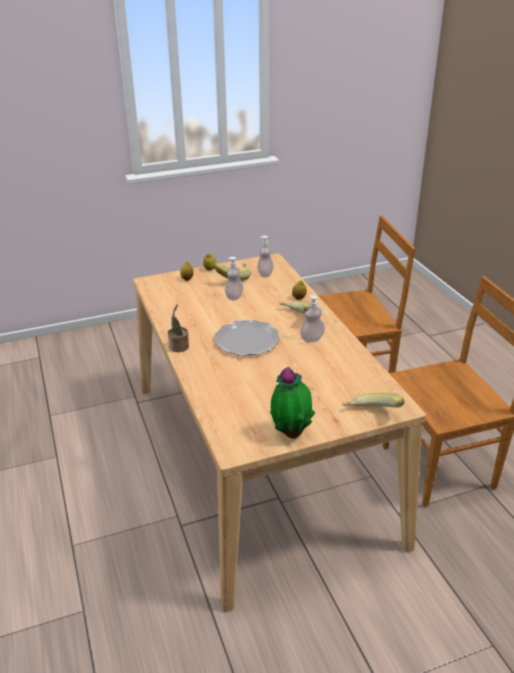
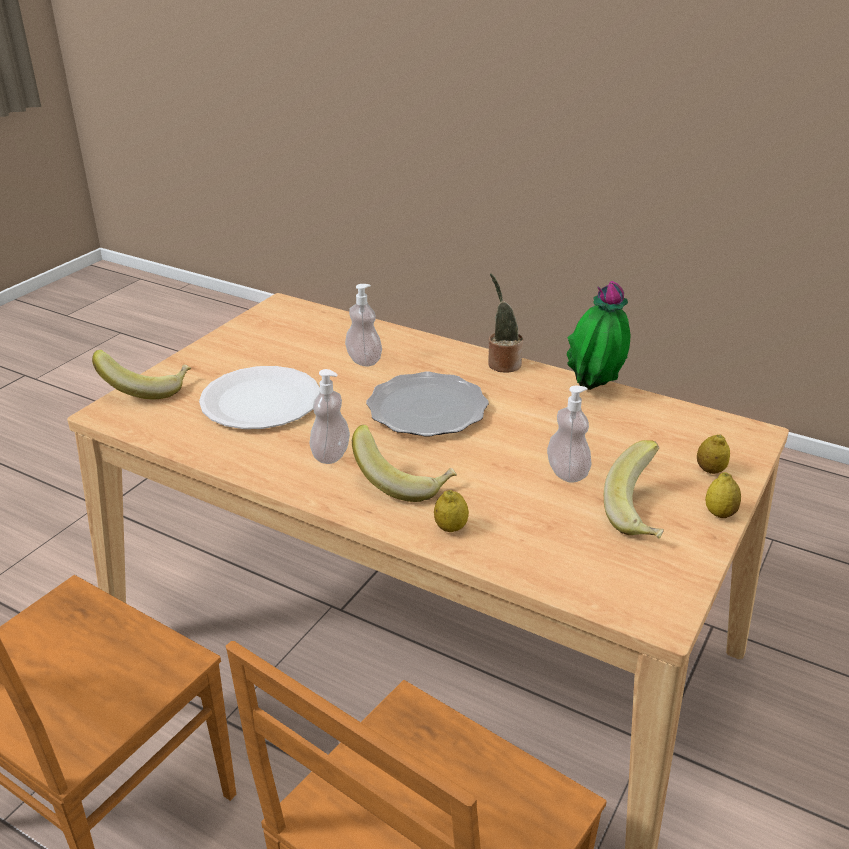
camera: 140 degrees right, 0 degrees up
(265, 274) = (602, 559): soap dispenser -> soap dispenser (364, 360)
(291, 433) = (235, 338): potted plant -> potted plant (594, 390)
(317, 379) = (261, 400): none -> white plate

